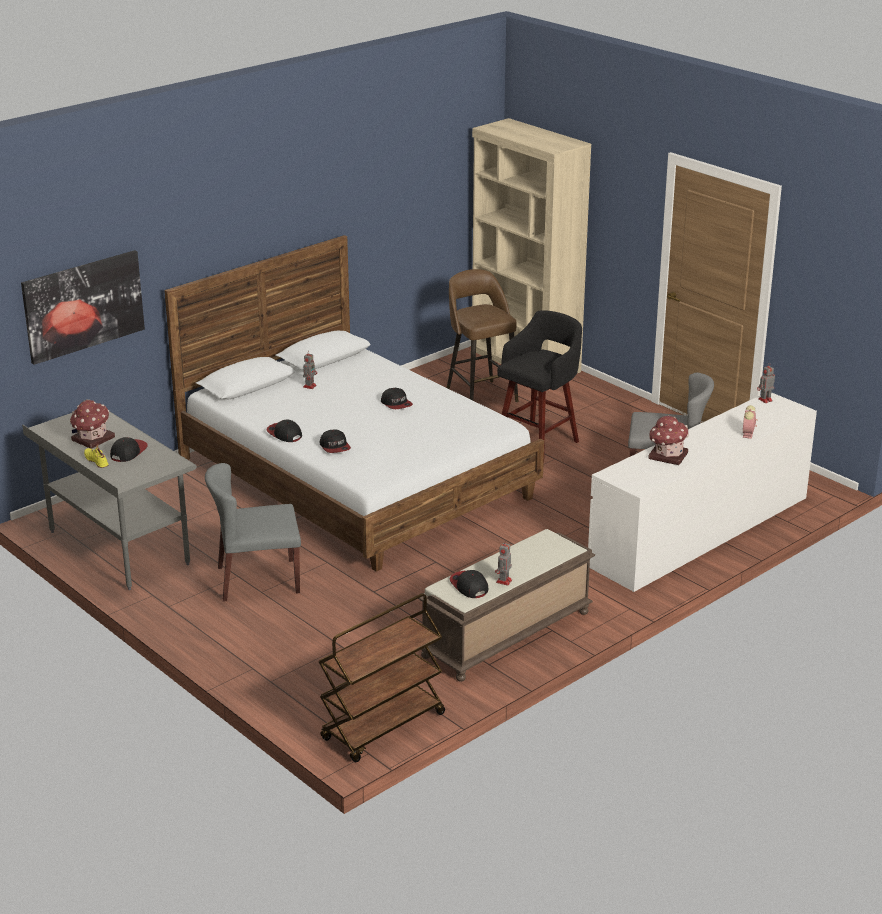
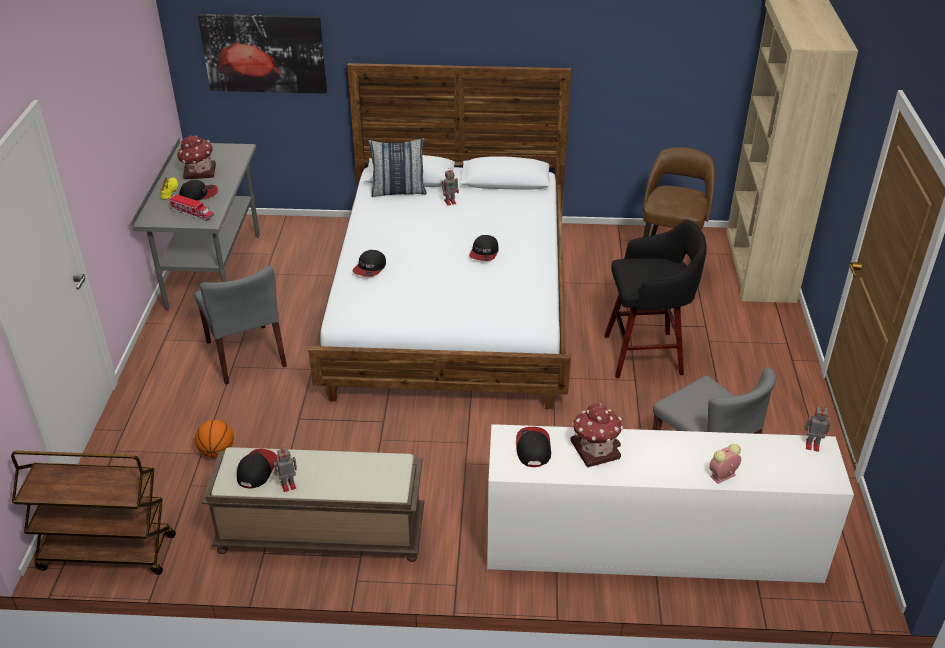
camera: 45 degrees right, 10 degrees up
(152, 464) = (192, 213): none -> toy truck
(256, 396) = (398, 191): none -> pillow
(257, 580) = (246, 354): grey chair -> grey chair turned 150 degrees counterclockwise
(284, 434) = (359, 236): cap -> cap (533, 448)
(351, 639) = (217, 452): none -> basketball

